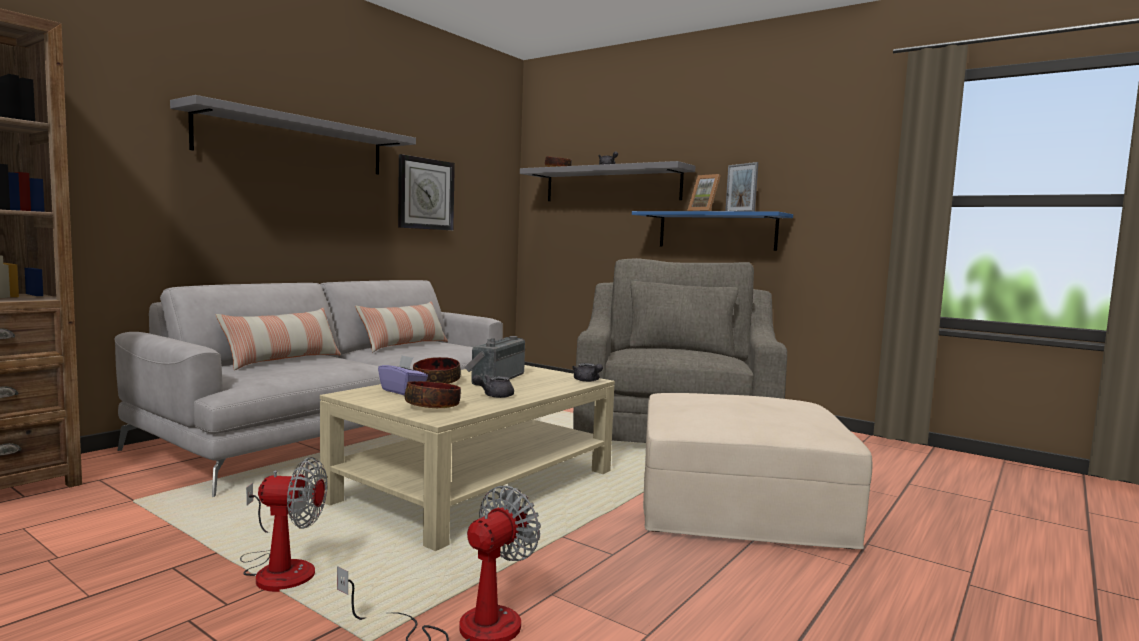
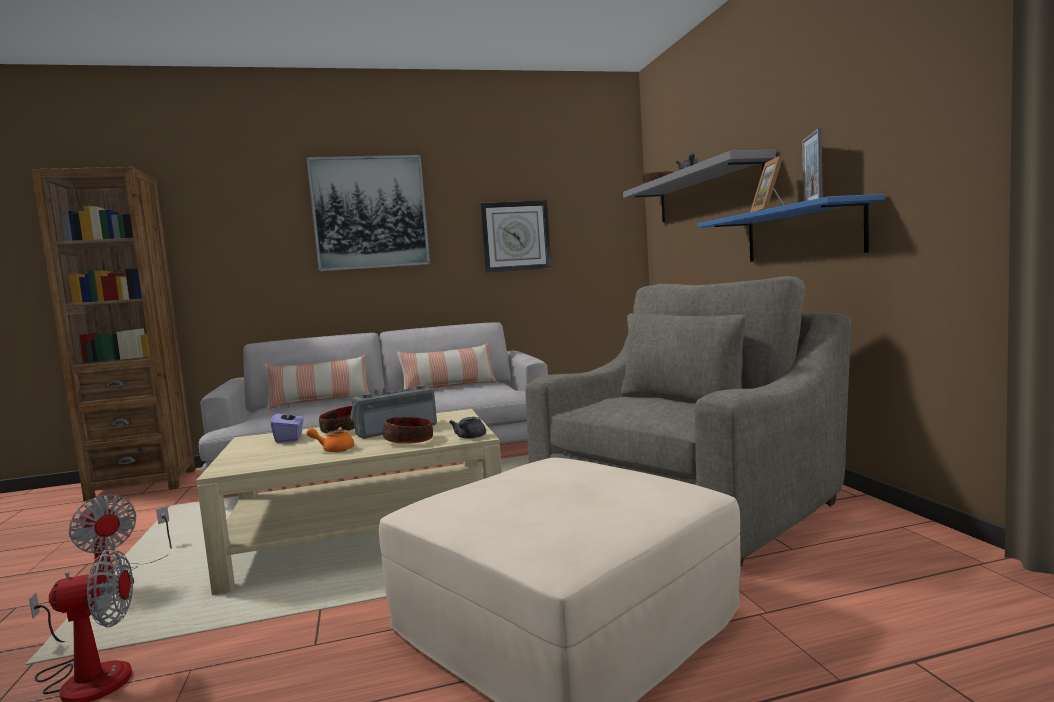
camera: 40 degrees right, 0 degrees up
(295, 143) = (370, 213): grey shelf -> picture
(433, 406) = (258, 457): bowl -> bowl (409, 441)
(494, 396) = (334, 449): grey teapot -> orange teapot

